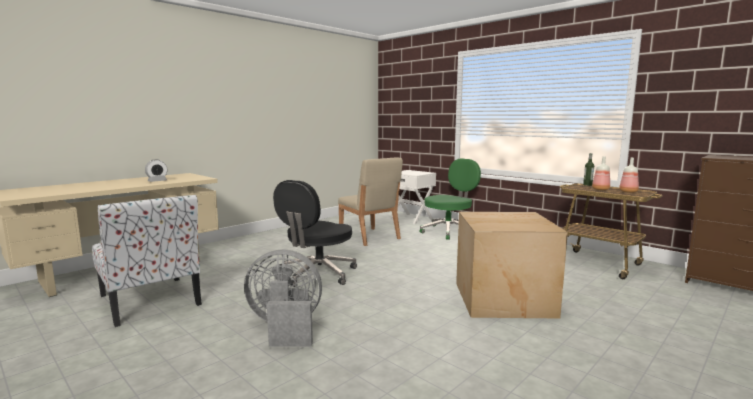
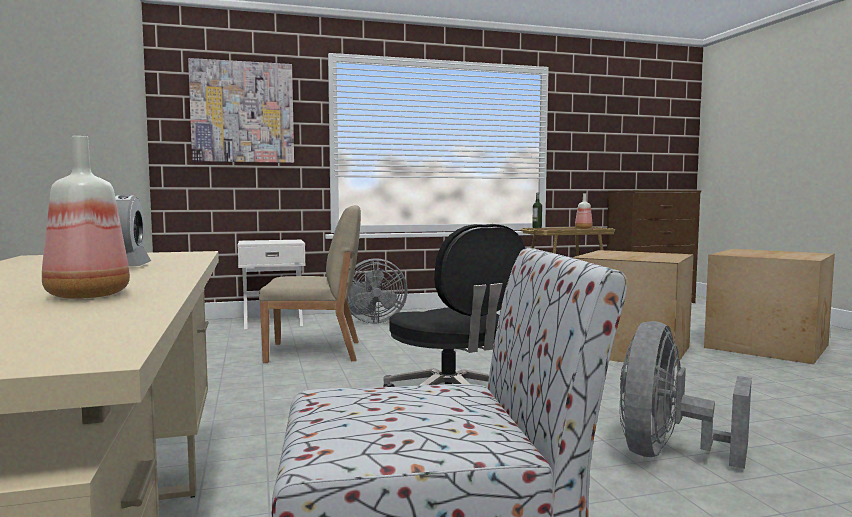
camera: 60 degrees left, 5 degrees down
(414, 95) = (242, 112): none -> picture
(449, 231) = (371, 321): green office chair -> grey fan
(600, 189) = (563, 229): bottle -> bottle (86, 296)
(640, 354) = (768, 346): none -> cardboard box

